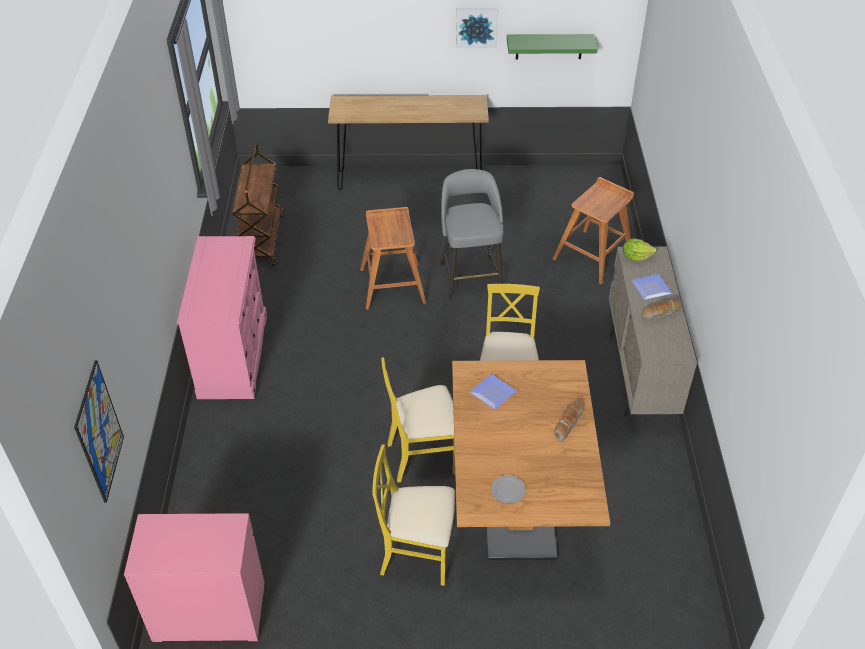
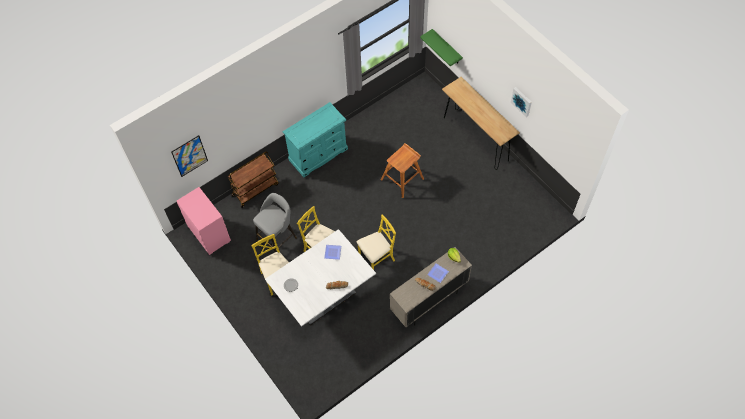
camera: 55 degrees right, 15 degrees up
(233, 355) = (318, 154): pink dresser -> turquoise dresser
(262, 239) = (387, 114): brown cart -> brown cart (255, 189)
(470, 276) = (433, 203): grey stool -> grey stool (277, 237)
(518, 506) = (324, 297): brown dining table -> white dining table
(549, 46) = (549, 136): green shelf -> green shelf (447, 47)
(593, 256) = (490, 242): brown stool -> none

